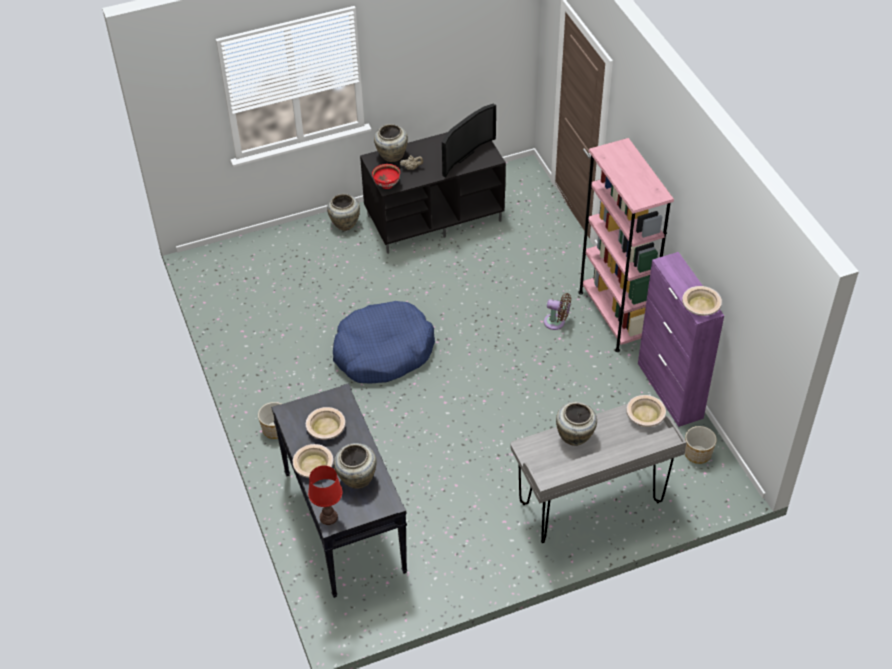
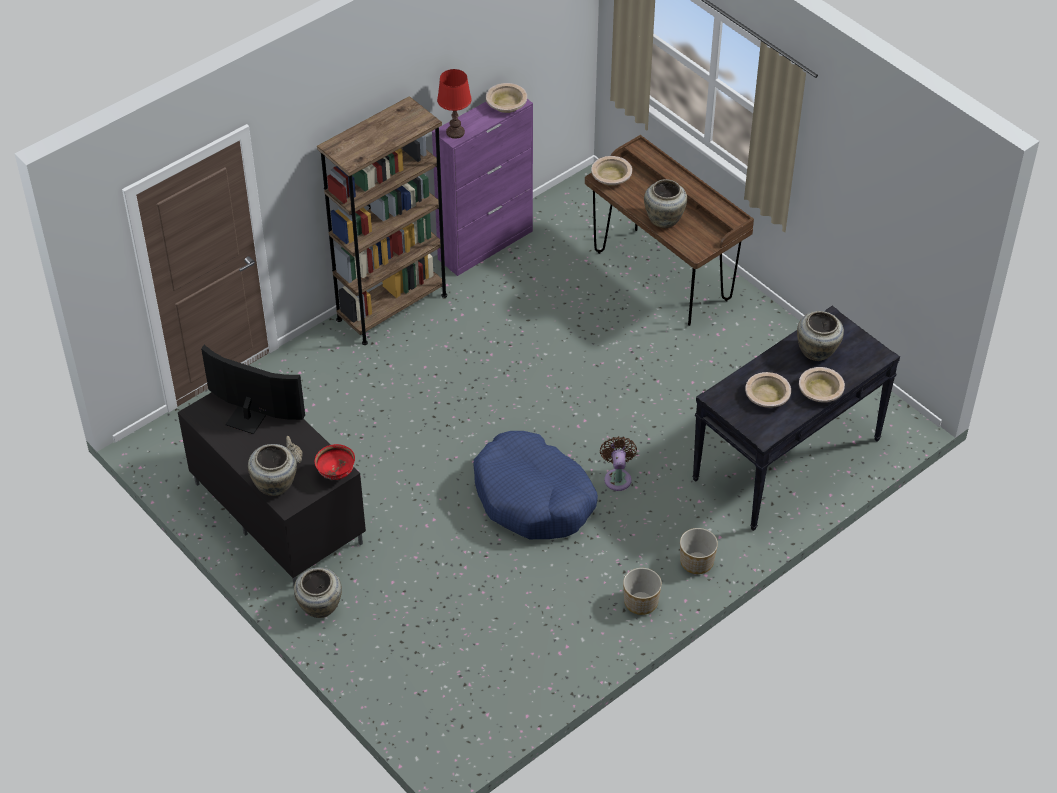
camera: 110 degrees left, 0 degrees up
(329, 517) = (874, 359): red table lamp -> red table lamp (455, 132)
(556, 322) = (422, 353): brown fan -> brown fan (617, 477)
(591, 504) = (662, 276): grey desk -> brown desk
(614, 316) = (392, 307): pink bookcase -> brown bookcase
(697, 454) = (561, 212): planter -> planter (641, 602)

